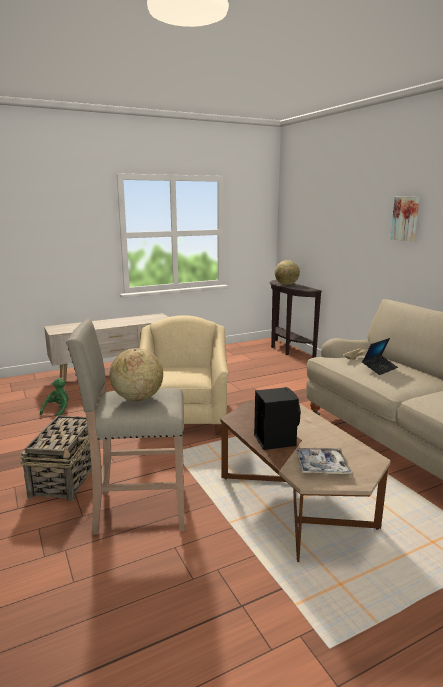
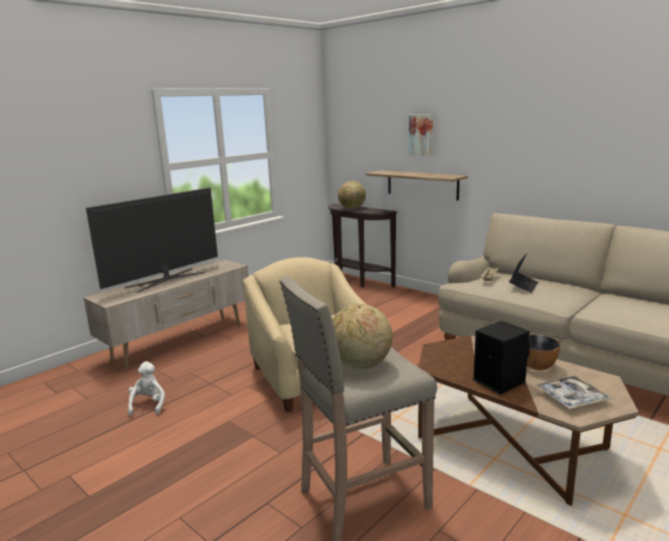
camera: 20 degrees left, 0 degrees up
(58, 410) = (148, 405): green plush toy -> white plush toy
(67, 477) = (238, 485): basket -> none
(107, 322) = (166, 279): none -> television
(323, 436) = (537, 366): none -> bowl
(342, 268) = (422, 184): none -> shelf
(405, 218) = (499, 128): picture -> picture (421, 134)

